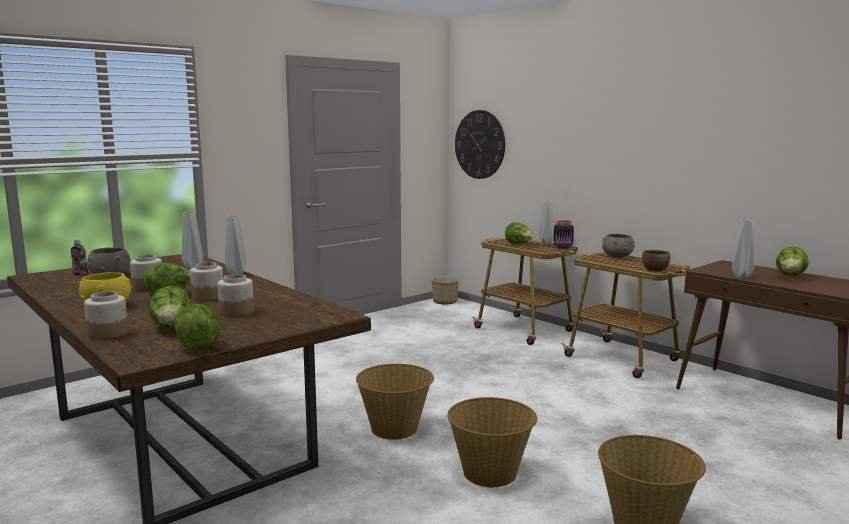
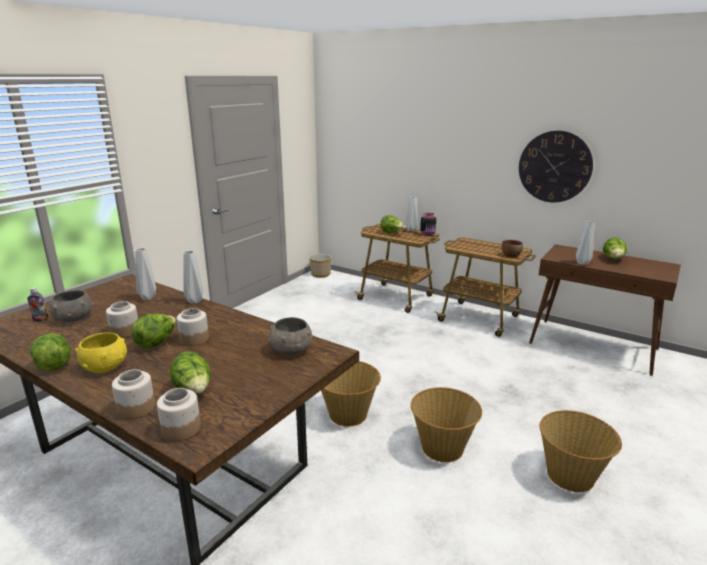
camera: 15 degrees left, 10 degrees up
(198, 345) = (238, 414): lettuce -> lettuce (53, 365)
(236, 312) = (237, 359): jar -> jar (181, 429)
(480, 144) = (346, 145): wall clock -> wall clock (554, 167)
(617, 256) = (474, 242): grey bowl -> grey bowl (291, 350)

